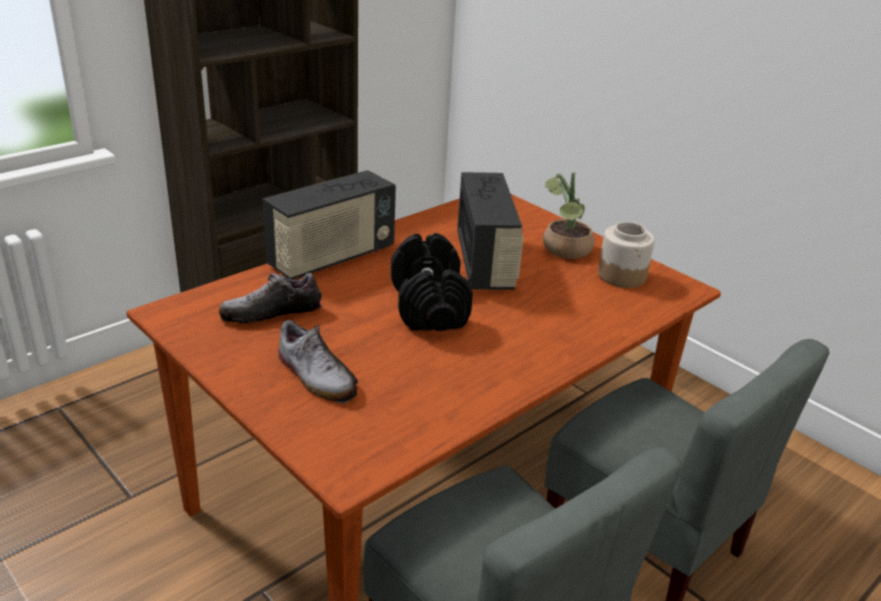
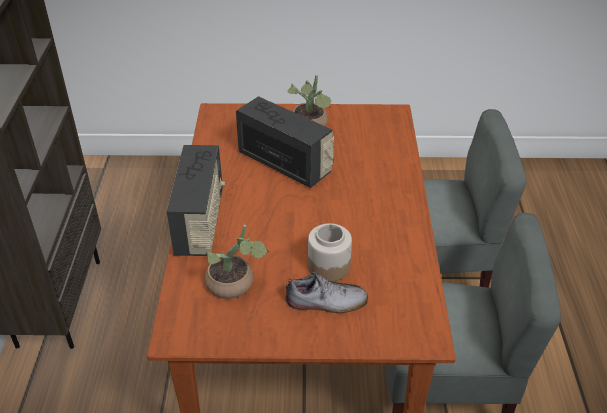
camera: 45 degrees left, 10 degrees up
(271, 313) = (235, 286): shoe -> potted plant
(428, 305) = (304, 214): black dumbbell -> none
(622, 276) = (359, 125): jar -> jar (329, 266)

